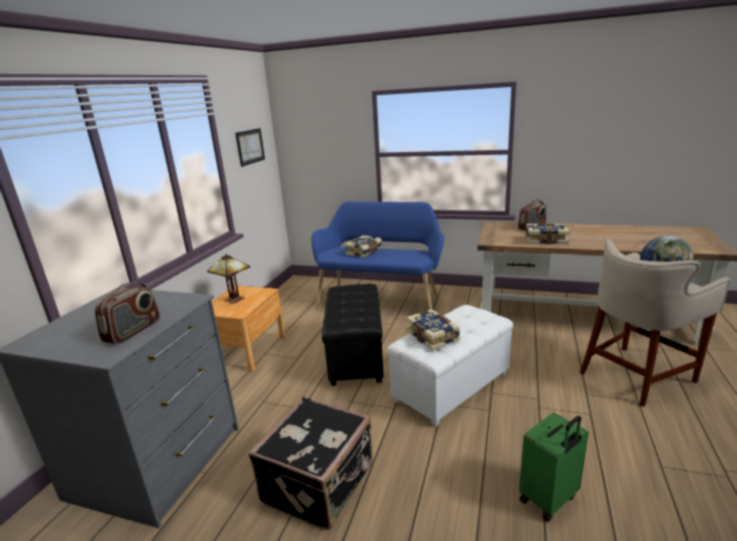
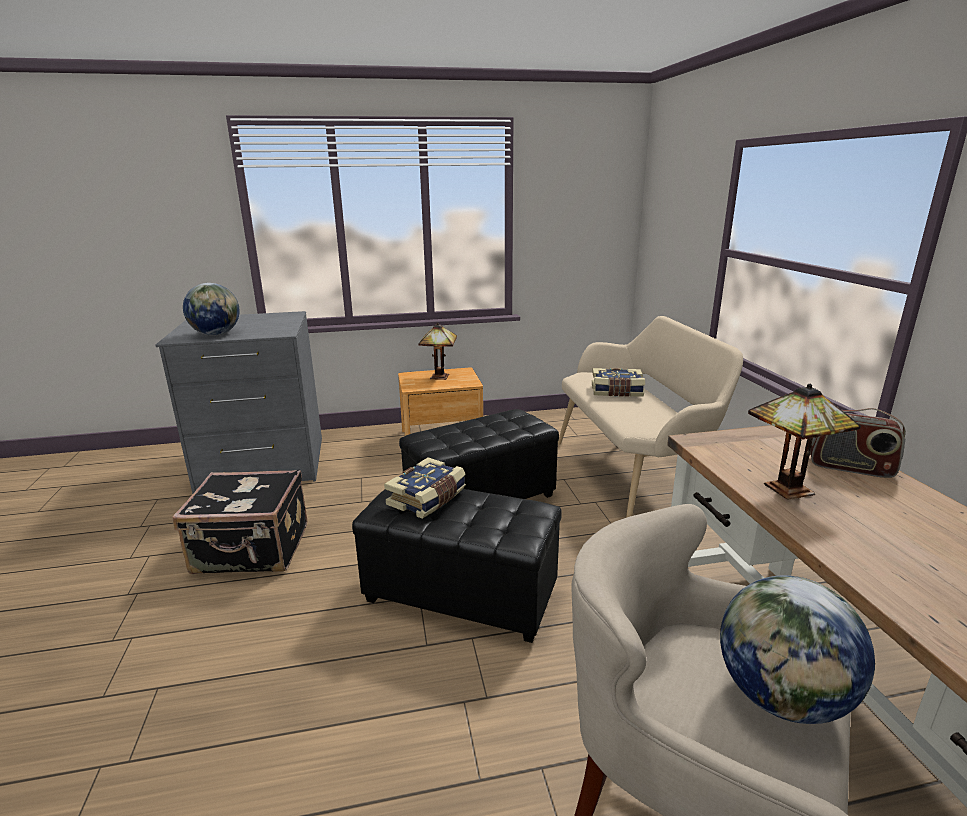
camera: 60 degrees right, 0 degrees up
(133, 331) = (216, 334): radio -> globe
(250, 146) = (577, 213): picture -> none
(380, 301) = (632, 476): blue bench -> beige bench
(451, 387) = (461, 594): white ottoman -> black ottoman
(545, 240) = (787, 491): book -> table lamp
(549, 499) = (254, 746): green suitcase -> none

